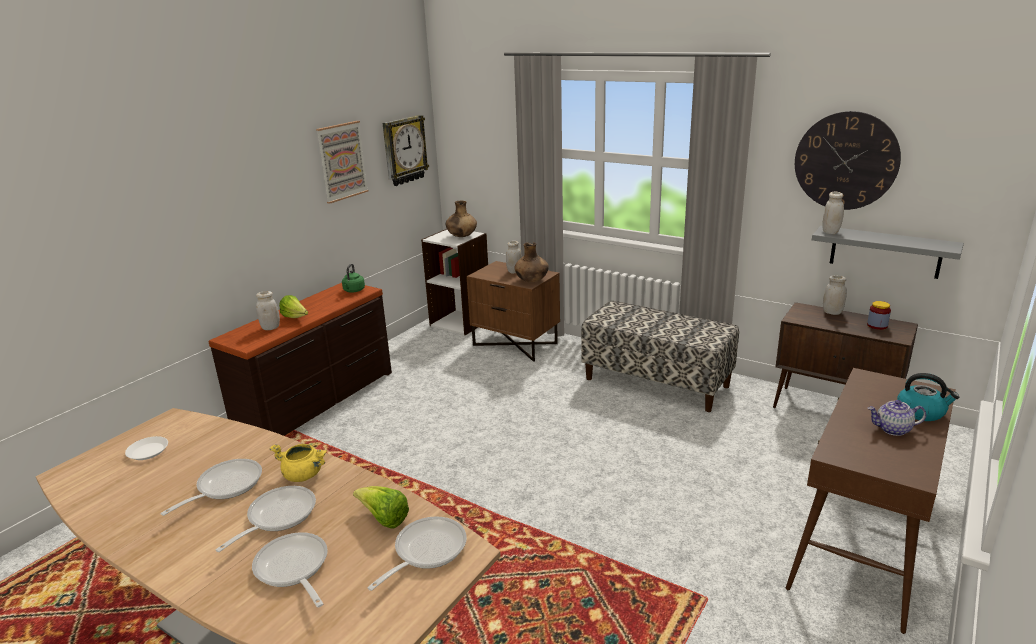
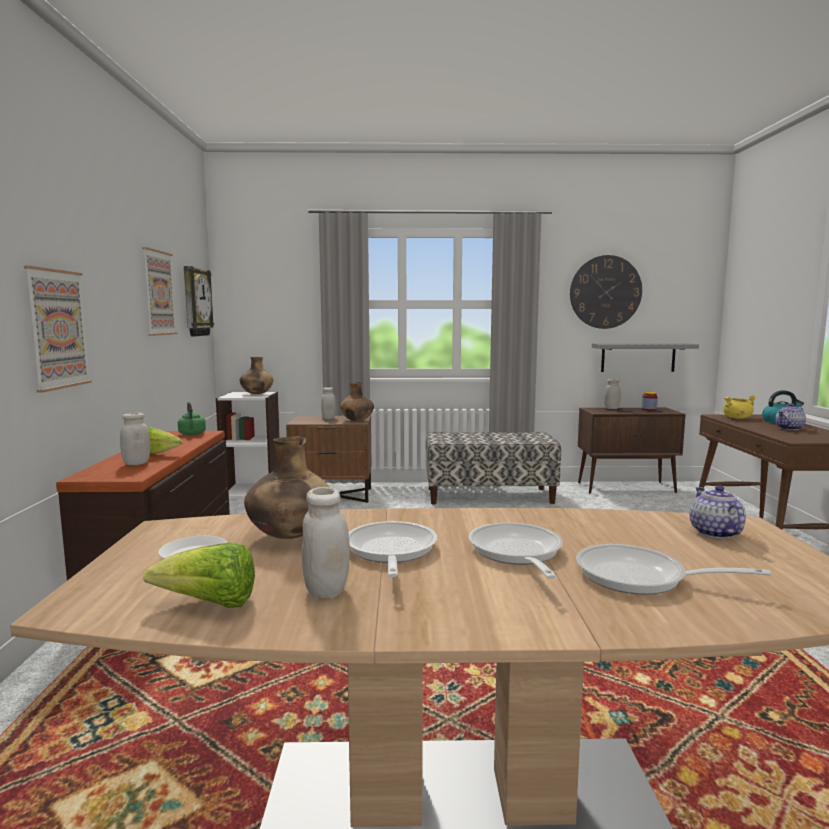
camera: 35 degrees left, 15 degrees down
(207, 450) = (290, 536): none -> brown vase
(210, 230) = (57, 329): none -> picture
(304, 475) = (464, 524): yellow cooking pot -> yellow cooking pot (737, 418)
(384, 519) = (624, 527): lettuce -> lettuce (210, 604)
(425, 551) = (714, 533): frying pan -> teapot
(830, 232) = (607, 343): white jar -> white jar (326, 590)

